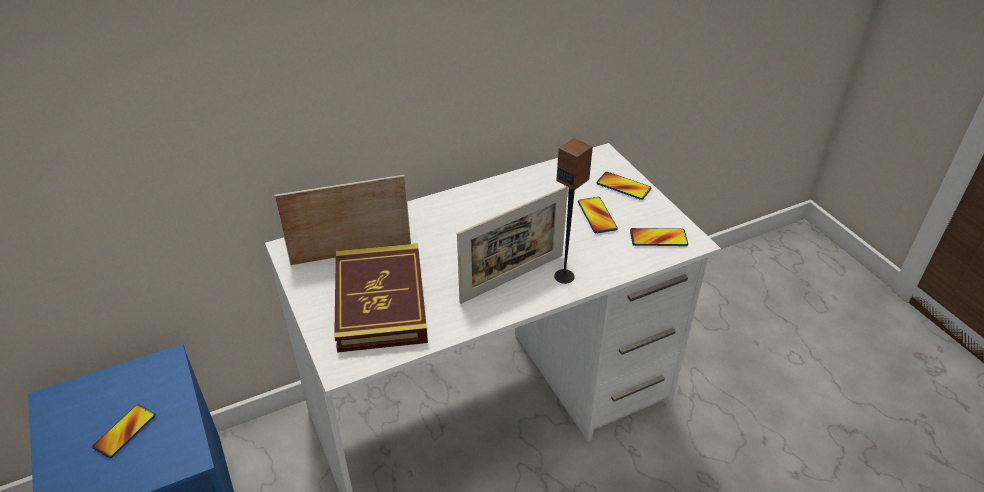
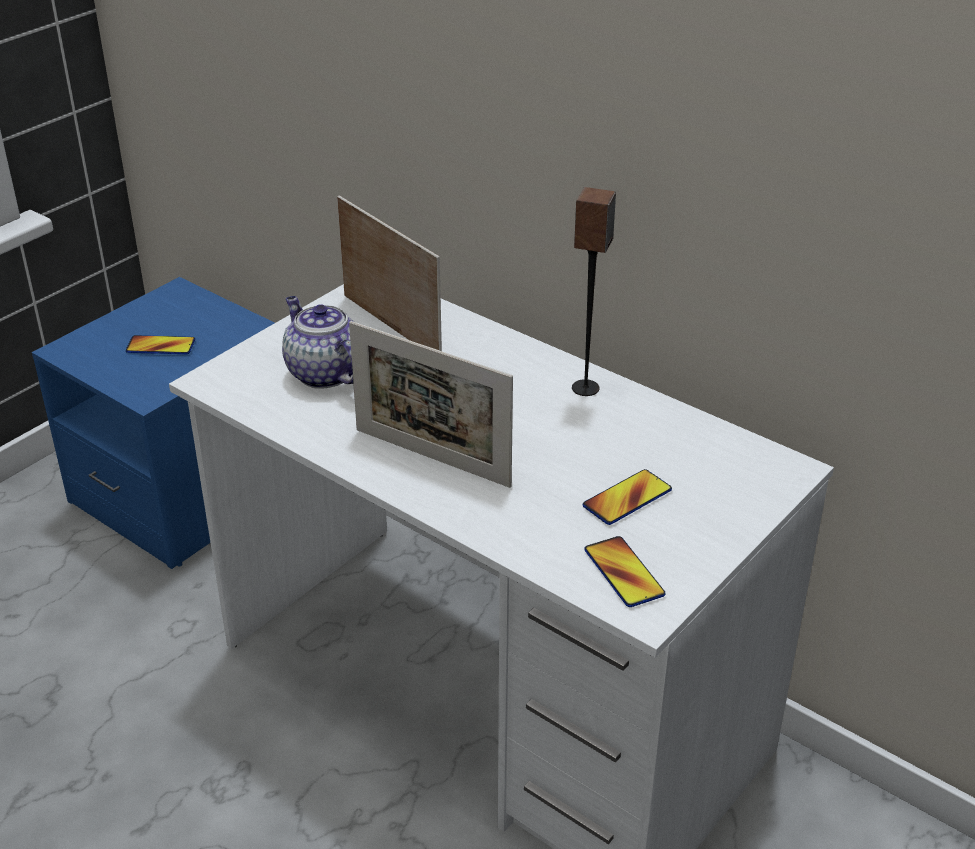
camera: 65 degrees right, 5 degrees down
(380, 302) = (323, 373): book -> teapot
(564, 276) = (468, 501): speaker -> speaker (586, 388)
(623, 186) = (725, 508): phone -> none

